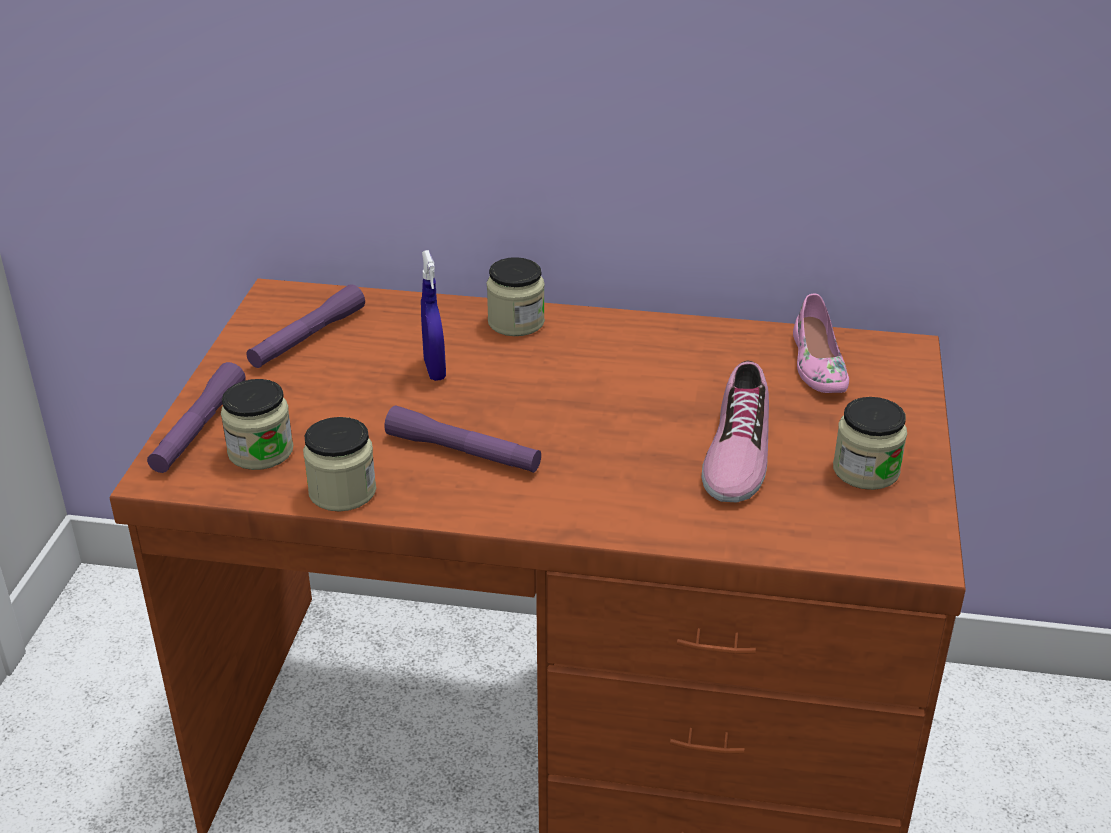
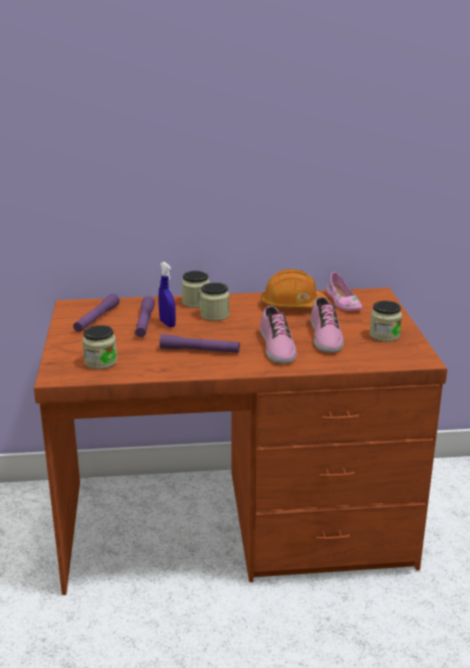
camera: 15 degrees left, 10 degrees down
(198, 429) = (63, 358): purple flashlight -> purple flashlight (145, 323)
(342, 491) = (150, 371): jar -> jar (214, 315)
(621, 464) = (276, 346): none -> shoe
(707, 357) = (292, 305): none -> orange hard hat

